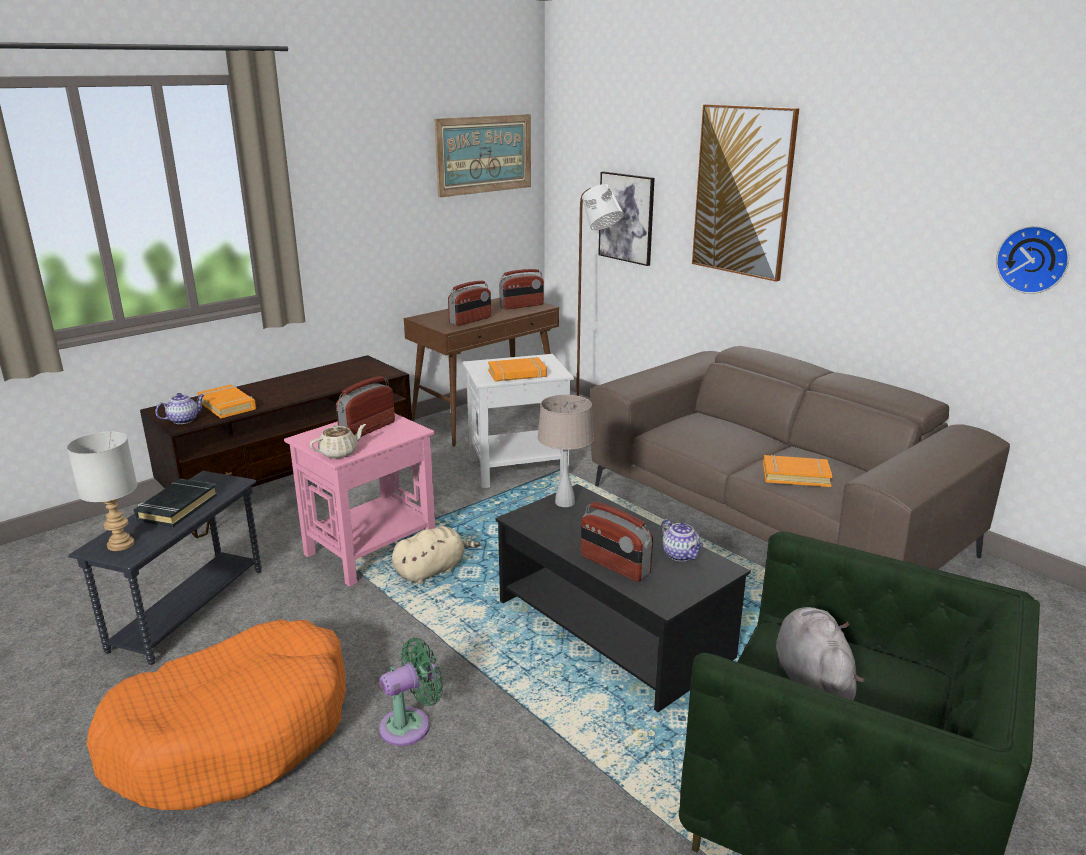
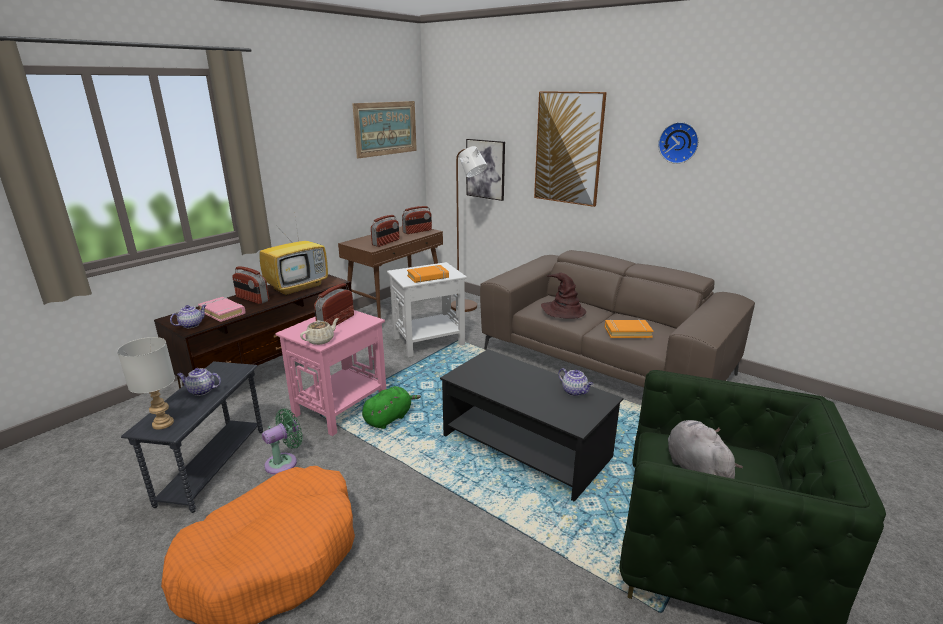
camera: 10 degrees left, 0 degrees up
(177, 507) = (201, 391): black book -> teapot
(227, 405) = (222, 312): orange book -> pink book
(335, 378) = (298, 287): none -> television
(410, 724) = (405, 533): green fan -> green fan (284, 462)
(432, 571) = (389, 418): beige plush toy -> green plush toy
(564, 502) = (484, 362): beige table lamp -> none
(614, 565) = (533, 403): radio -> radio (252, 299)
(709, 437) = (563, 311): none -> brown hat
(1033, 259) = (766, 184): wall clock -> wall clock (679, 142)

